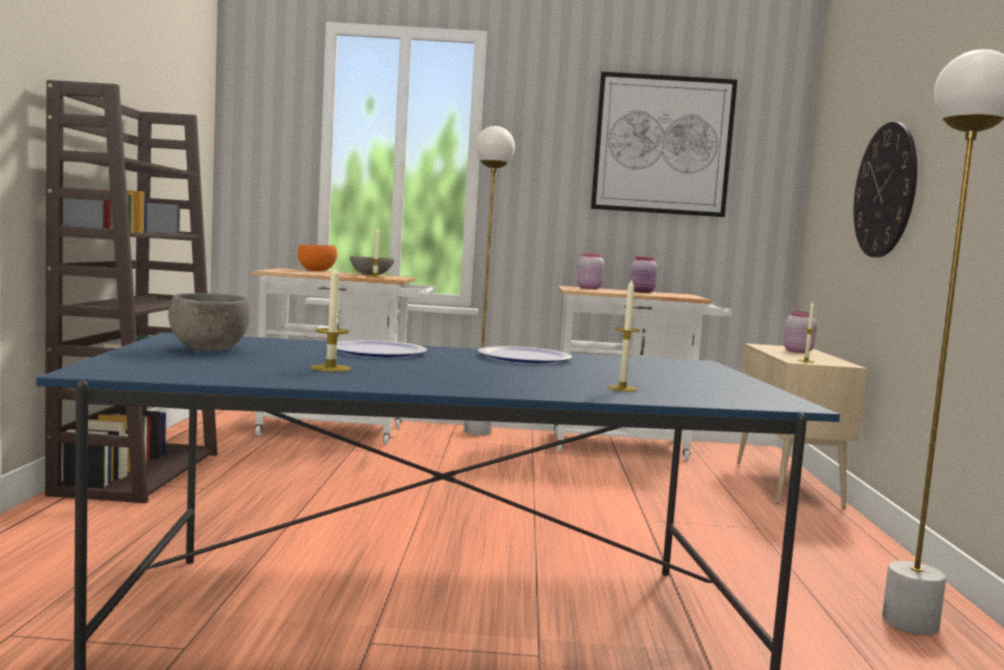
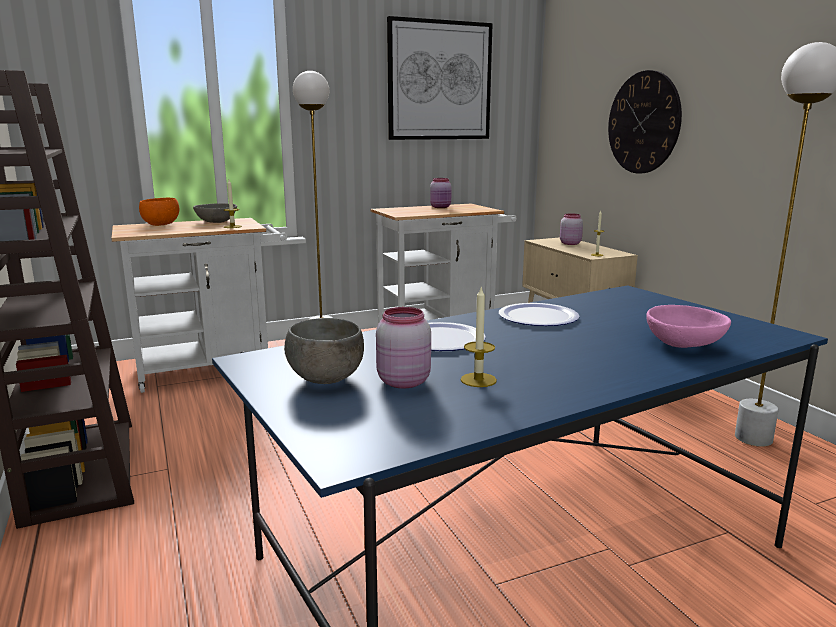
camera: 25 degrees left, 10 degrees up
(588, 288) = (400, 209): pink jar -> pink jar (402, 381)
(622, 388) = (683, 345): candle -> pink bowl

